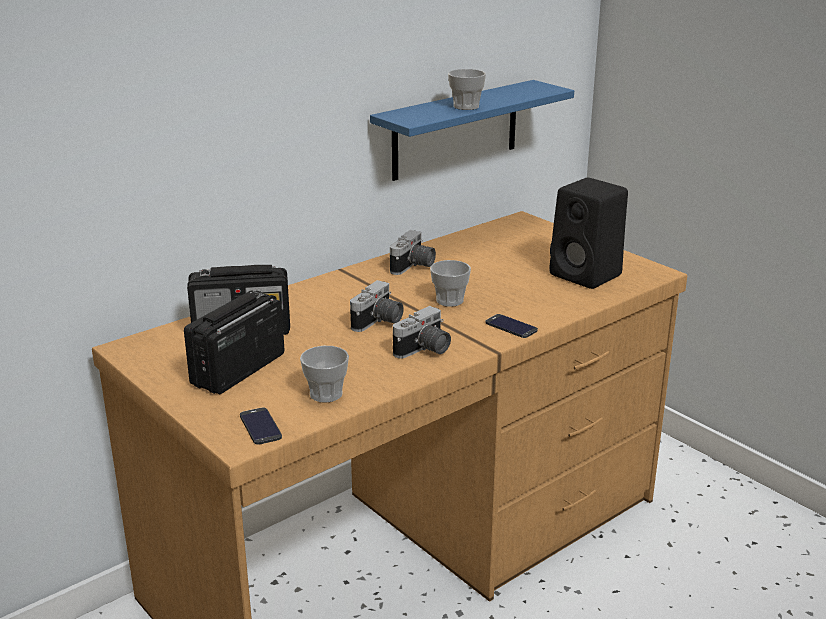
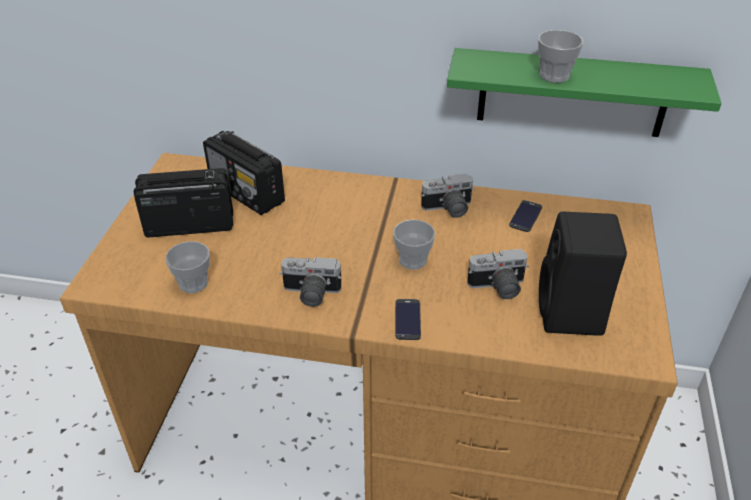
camera: 50 degrees right, 15 degrees up
(260, 426) = (121, 280): phone -> phone (525, 216)
(379, 322) = (330, 245): camera -> camera (498, 288)
(455, 130) = (572, 93): blue shelf -> green shelf

